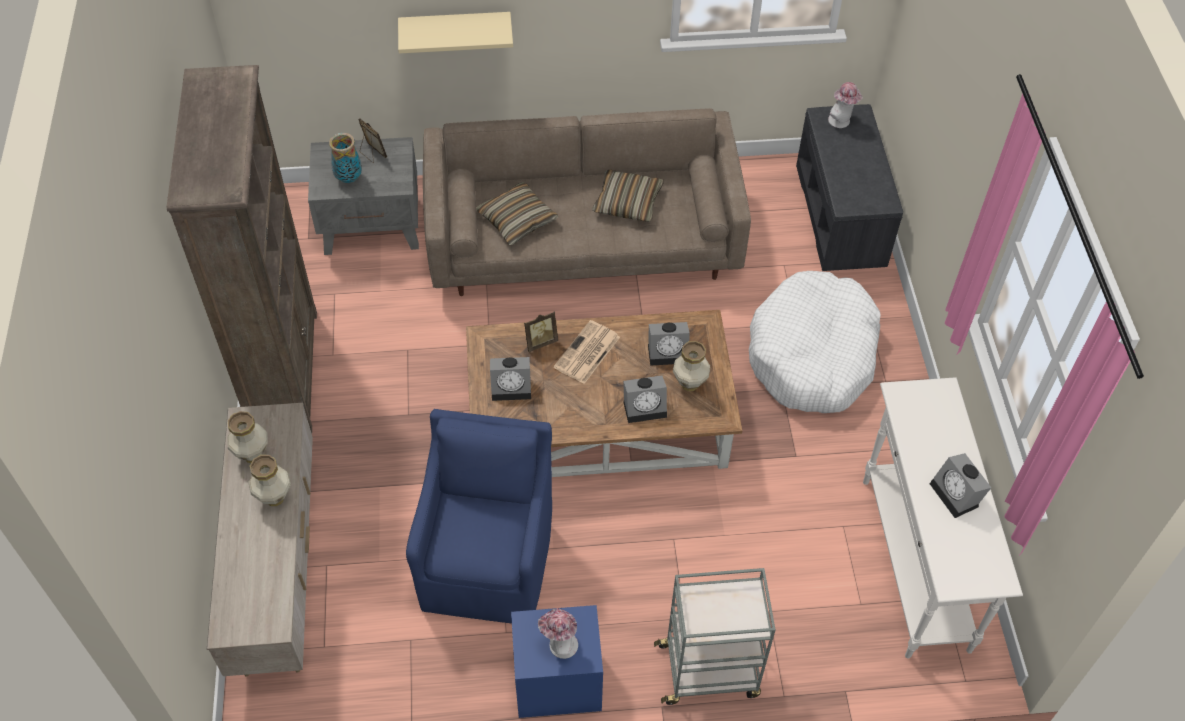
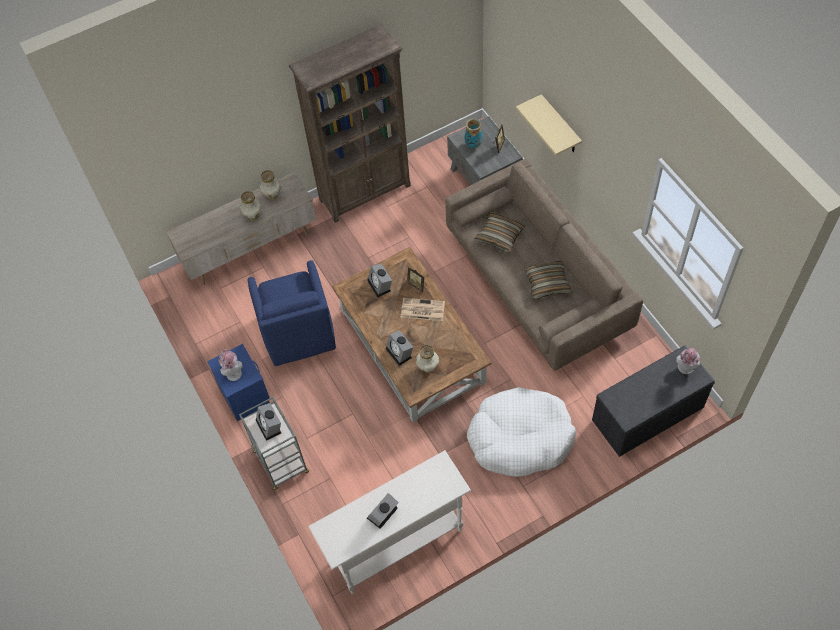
camera: 70 degrees right, 5 degrees up
(489, 561) = (298, 334): blue armchair -> blue armchair turned 90 degrees clockwise
(669, 352) = (445, 349): alarm clock -> alarm clock (270, 426)

